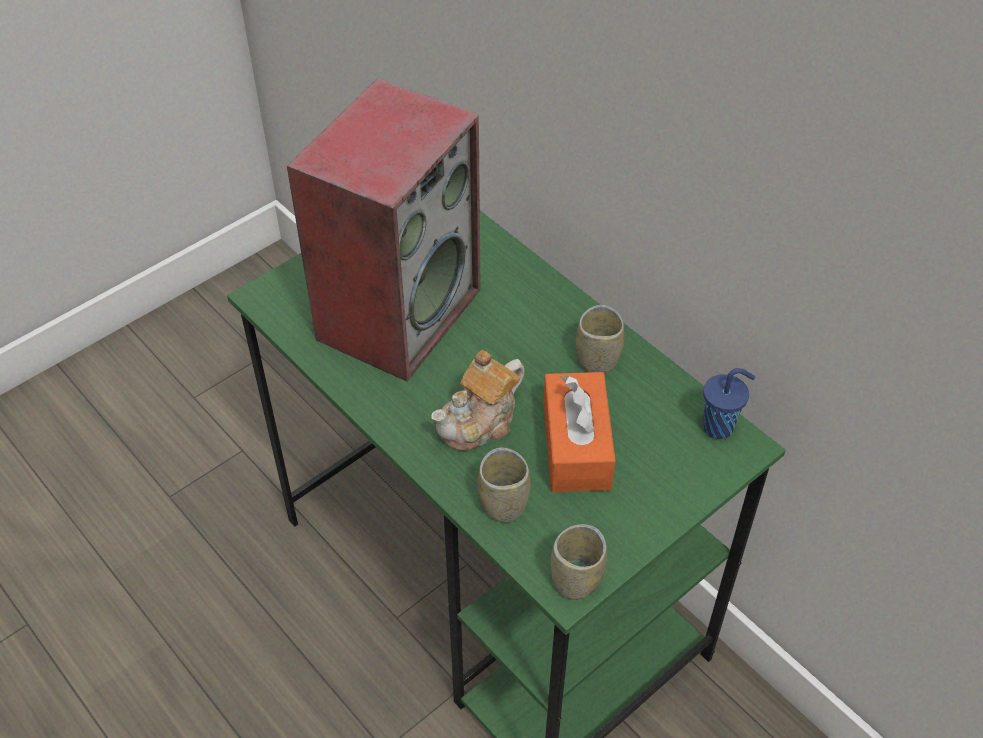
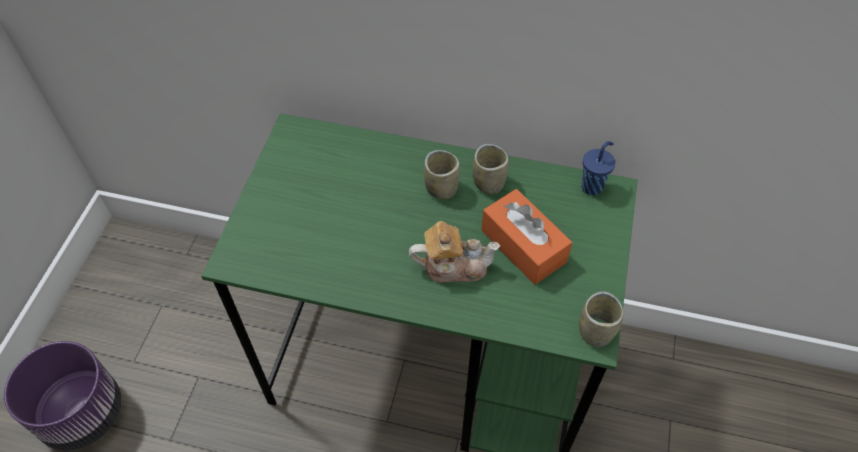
camera: 35 degrees left, 5 degrees up
(112, 420) = (83, 412): none -> purple planter
(398, 312) = (336, 221): speaker -> none
(480, 422) = (453, 265): teapot -> teapot turned 105 degrees counterclockwise
(503, 504) = (513, 310): cup -> cup (441, 188)

